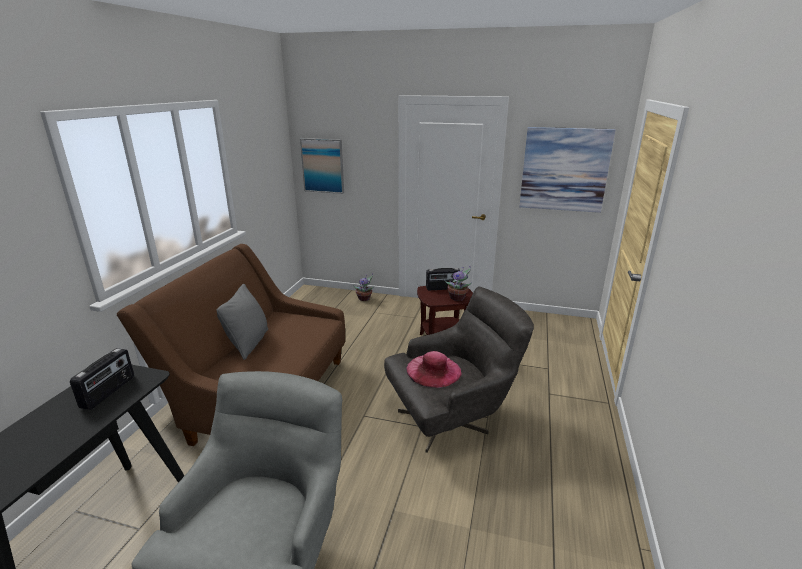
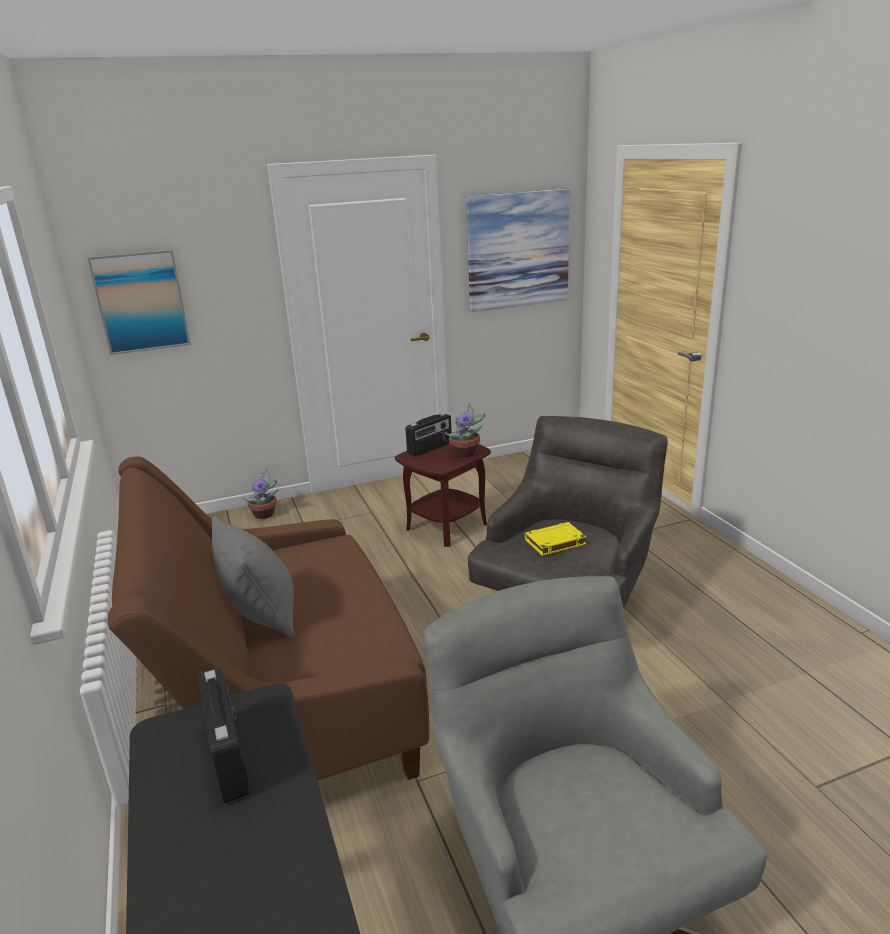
camera: 35 degrees left, 0 degrees up
(433, 370) = (554, 542): pink hat -> yellow book

